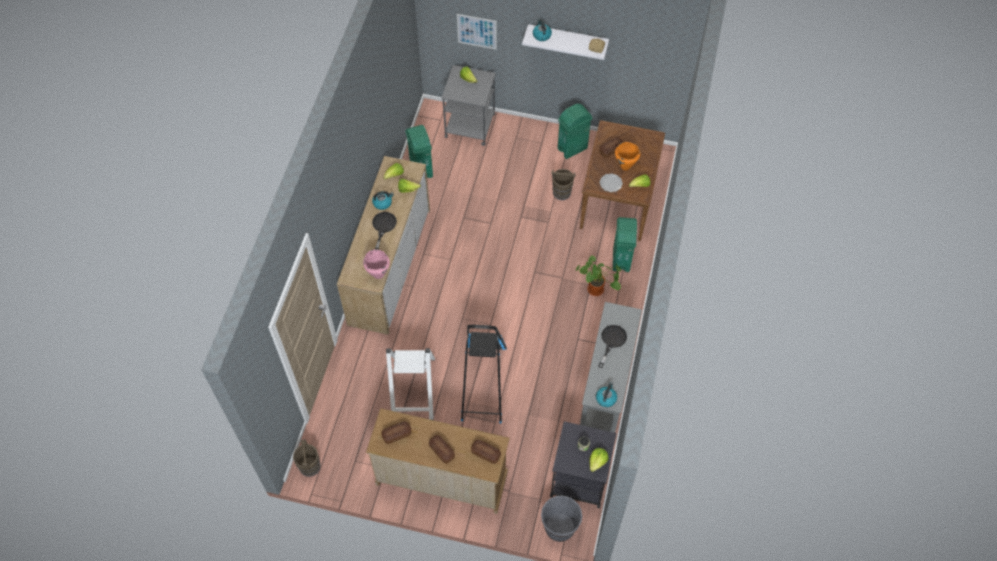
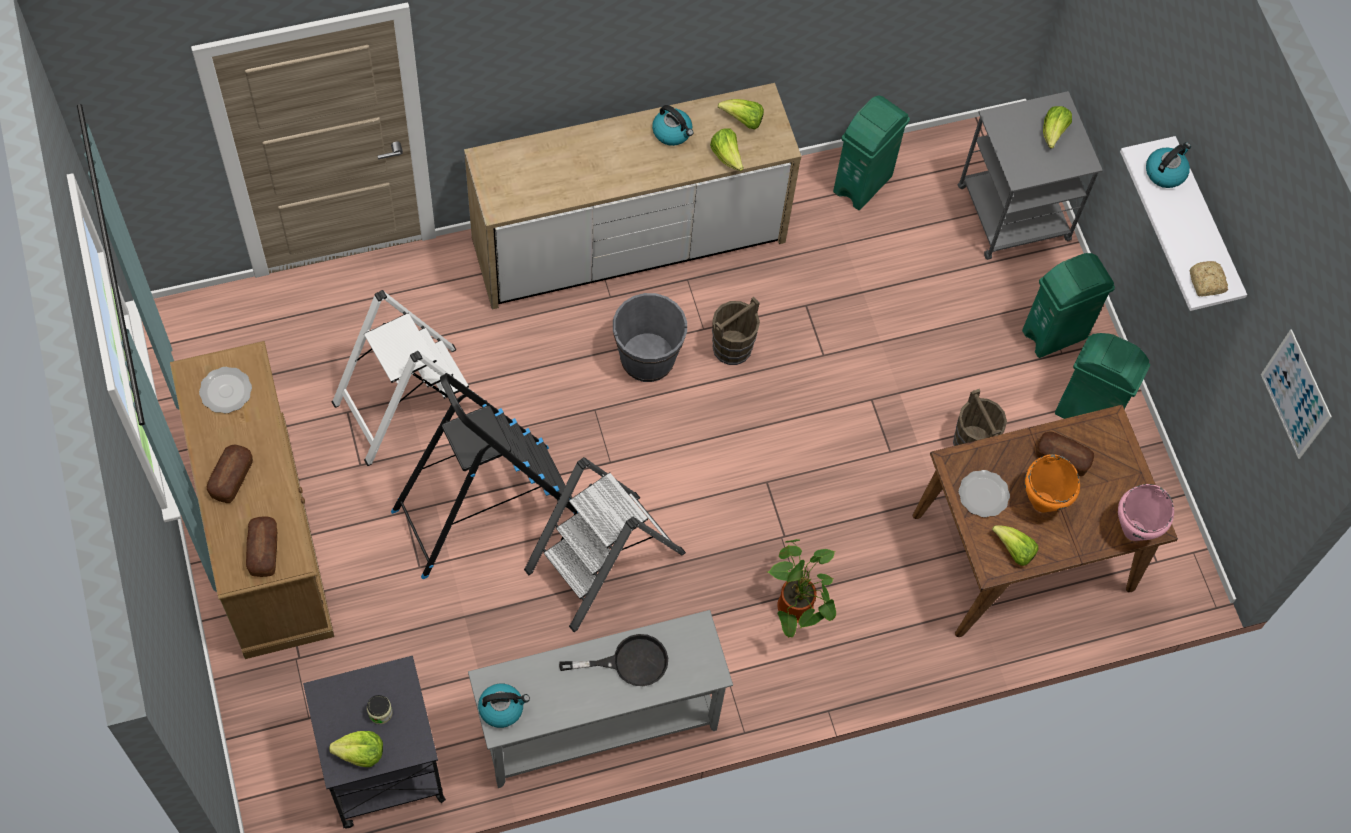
camera: 55 degrees right, 5 degrees up
(310, 466) = (181, 323): brown bucket -> brown bucket (732, 347)
(378, 274) = (521, 202): pink cooking pot -> pink cooking pot (1133, 530)
(383, 227) = (622, 159): black frying pan -> none
(397, 434) = (226, 392): bread -> plate
(477, 31) = (1119, 70): picture -> picture (1295, 394)
(534, 347) = (606, 560): none -> grey step ladder
(559, 527) = (272, 777): grey bucket -> grey bucket (647, 358)
(621, 259) = (891, 622): green trash can -> green trash can (1055, 334)

